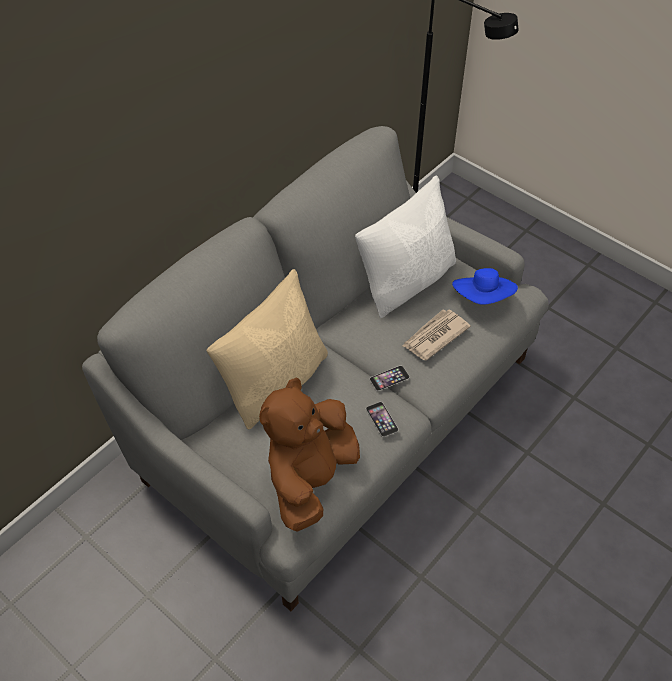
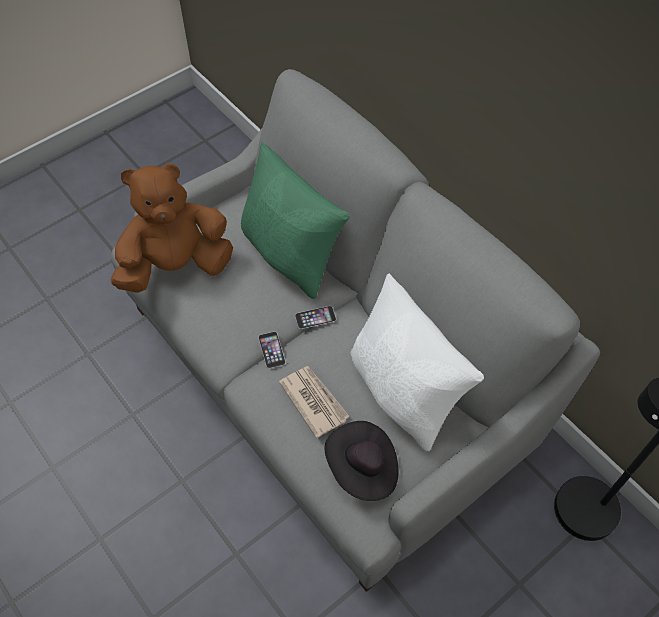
camera: 100 degrees right, 5 degrees up
(276, 381) = (290, 254): beige pillow -> green pillow
(310, 478) = (176, 266): brown plush toy -> brown plush toy turned 60 degrees counterclockwise
(382, 419) = (222, 332): phone -> phone (315, 317)
(483, 298) = (363, 469): blue hat -> black hat

